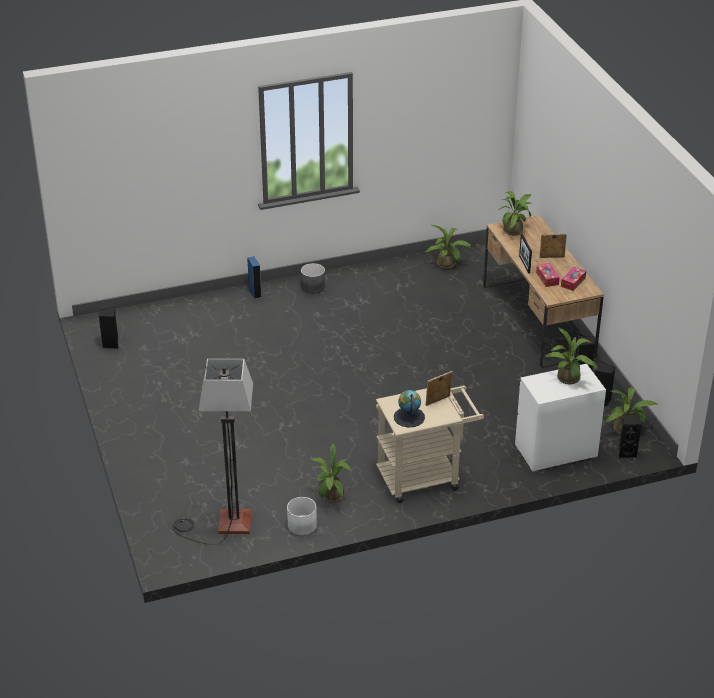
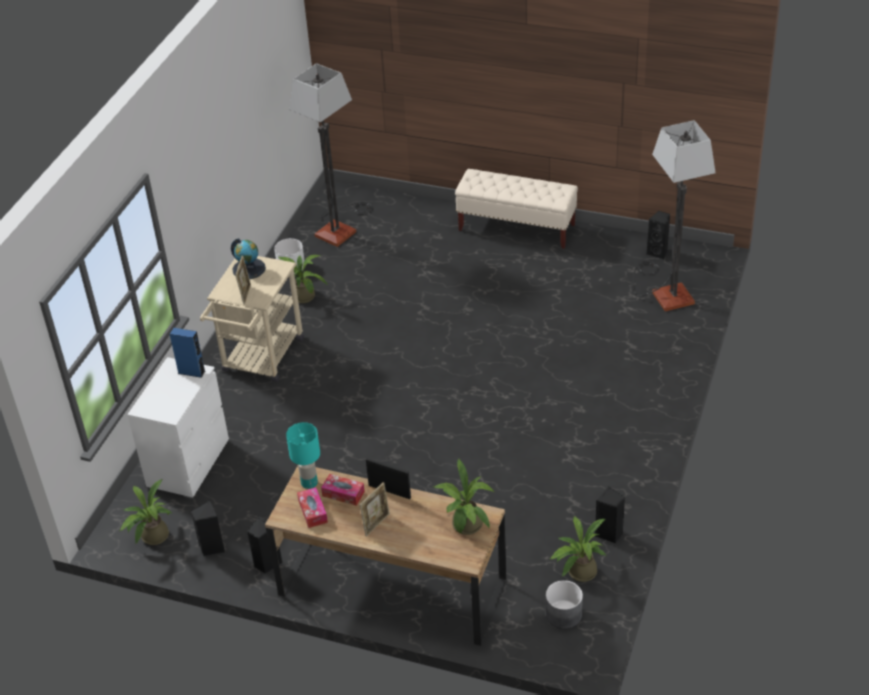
camera: 130 degrees right, 5 degrees up
(136, 424) = (517, 228): none -> beige bench
(157, 325) = (665, 292): none -> floor lamp
(255, 293) = (664, 381): blue speaker -> blue speaker (191, 372)
(313, 287) = (636, 430): grey planter -> grey planter (564, 614)
(556, 294) = (309, 483): none -> turquoise table lamp
(569, 380) = (169, 397): potted plant -> none
(626, 452) = (127, 514): black speaker -> black speaker (609, 534)

